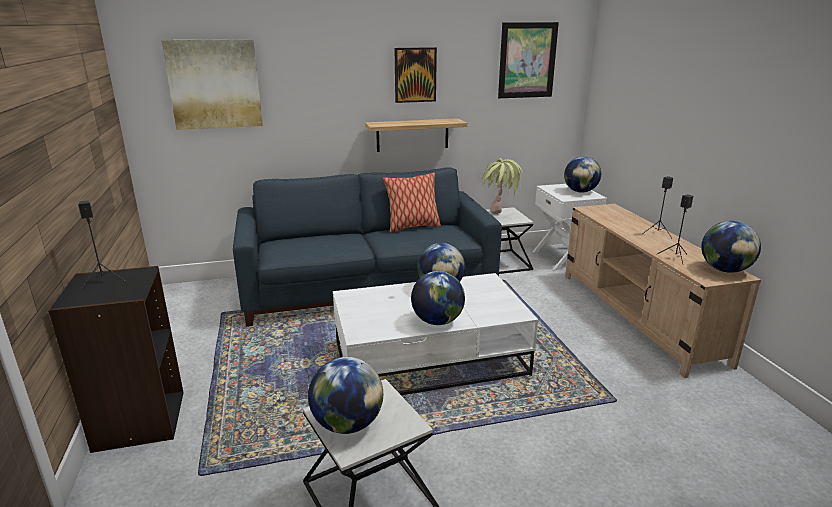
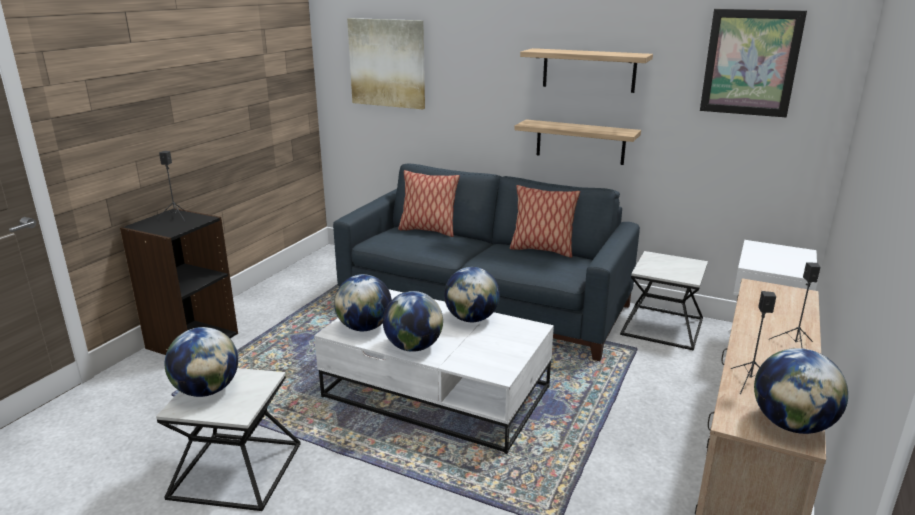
camera: 40 degrees right, 0 degrees up
(303, 237) = (428, 230): none -> pillow
(415, 75) = (588, 70): picture -> shelf
(499, 217) = (664, 268): potted plant -> none
(580, 191) = (793, 262): globe -> globe (364, 327)

